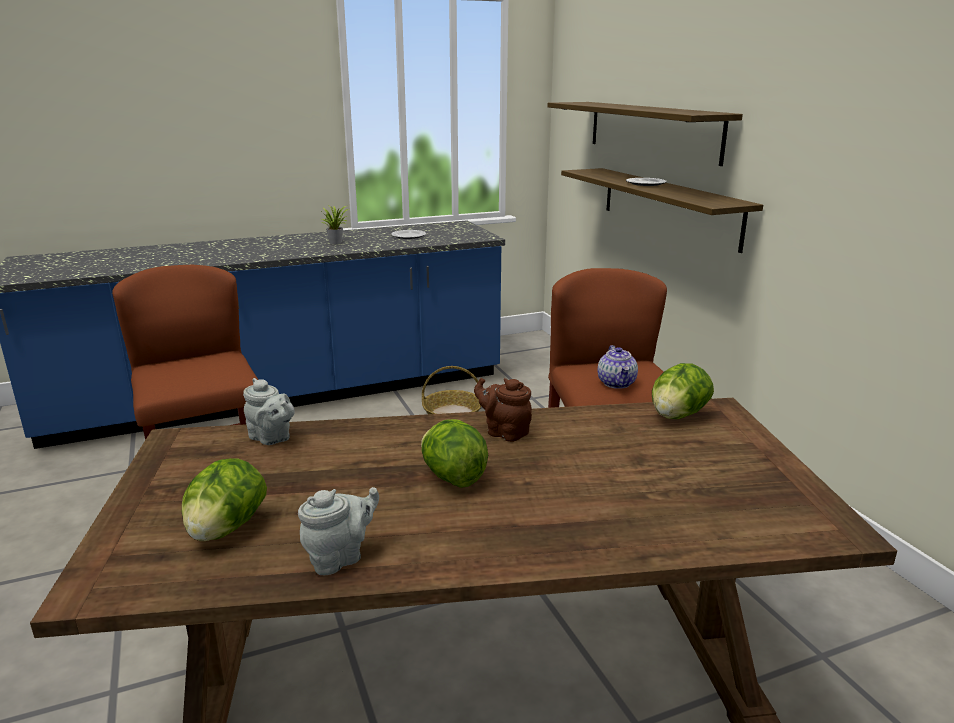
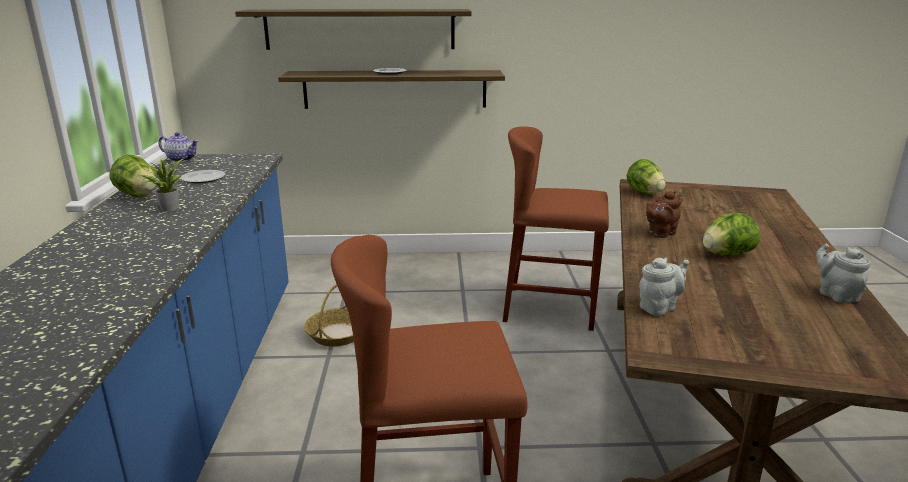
camera: 70 degrees left, 0 degrees up
(226, 529) = (813, 329): lettuce -> lettuce (138, 195)
(617, 383) = (580, 198): teapot -> teapot (181, 159)

